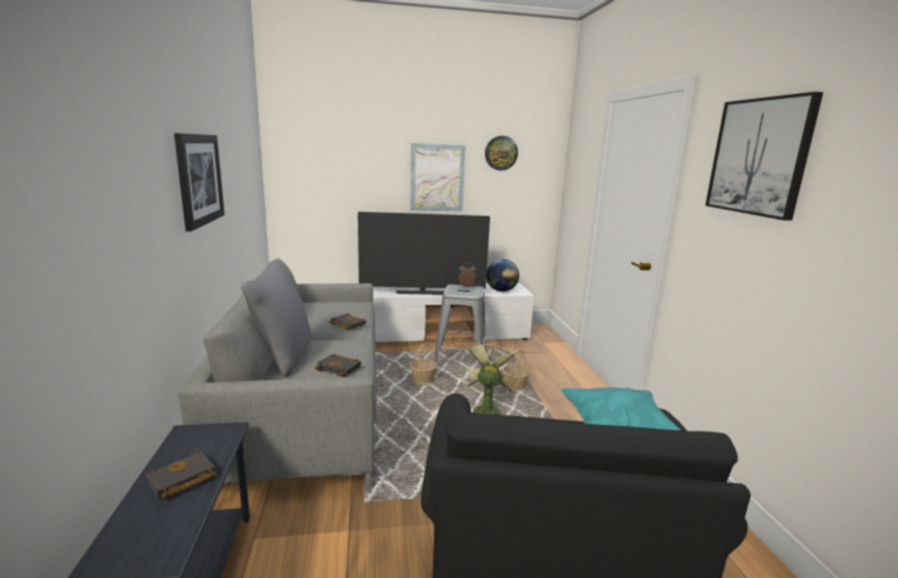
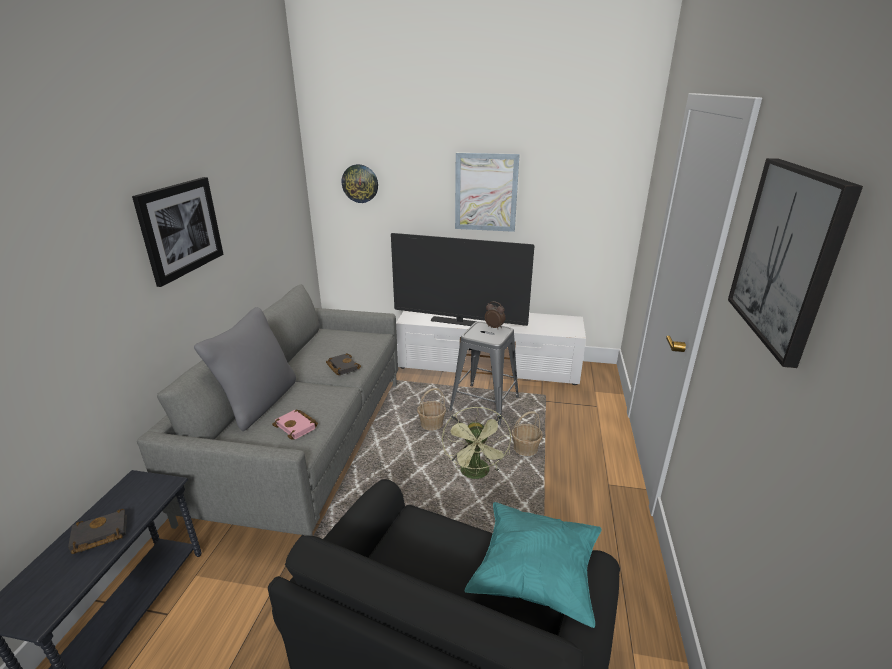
camera: 20 degrees right, 10 degrees up
(340, 368) = (297, 427): black book -> pink book
(486, 410) = (476, 474): green fan -> green fan turned 150 degrees clockwise
(501, 153) = (564, 162): wall clock -> wall clock (360, 183)
(501, 291) = (550, 327): globe -> none

